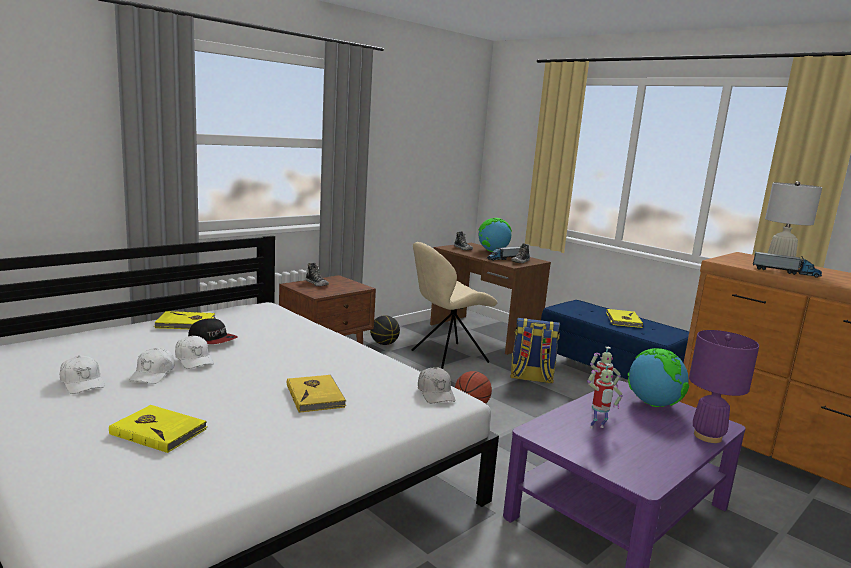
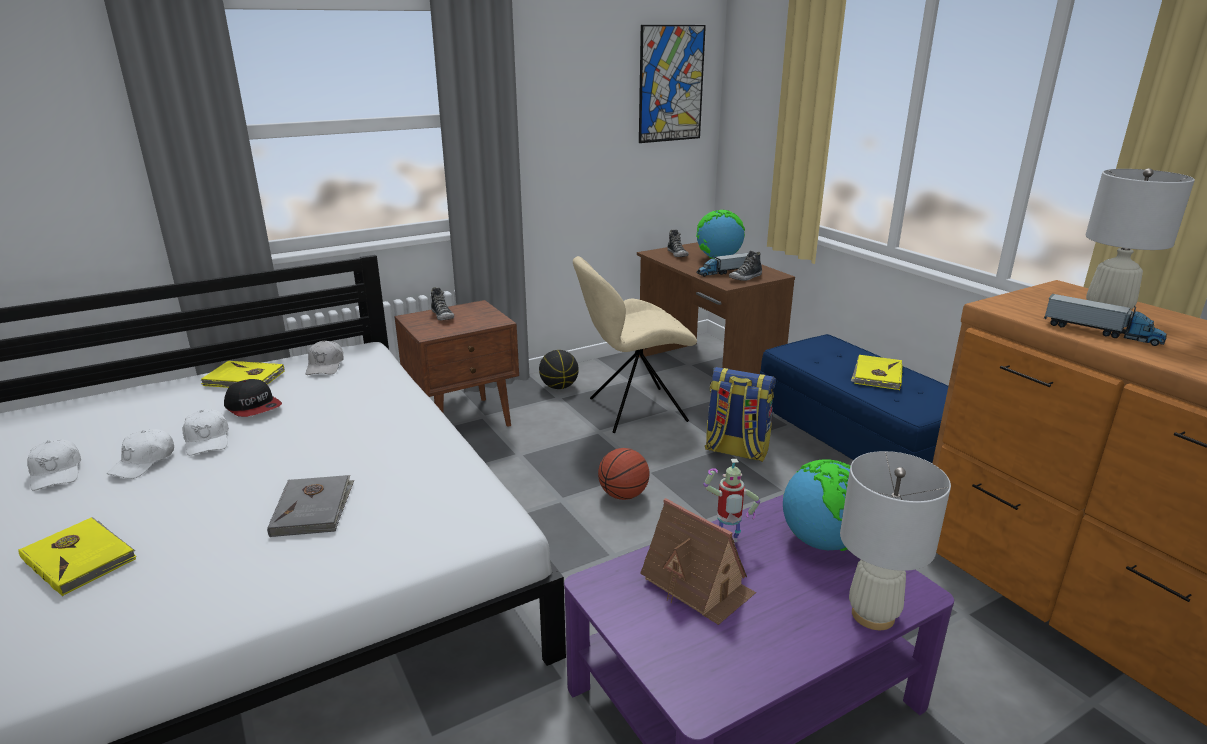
camera: 15 degrees right, 10 degrees up
(316, 396) = (313, 508): yellow book -> grey book
(435, 393) = (476, 512): white cap -> white cap (325, 366)
(456, 133) = (671, 84): none -> picture
(597, 428) = (697, 585): toy robot -> toy house
(707, 436) = (873, 615): purple table lamp -> white table lamp

